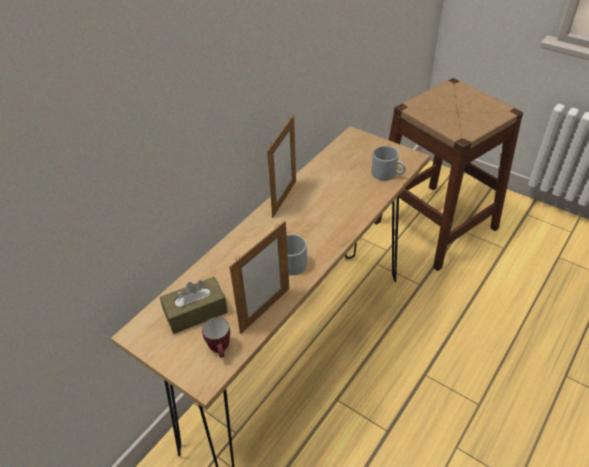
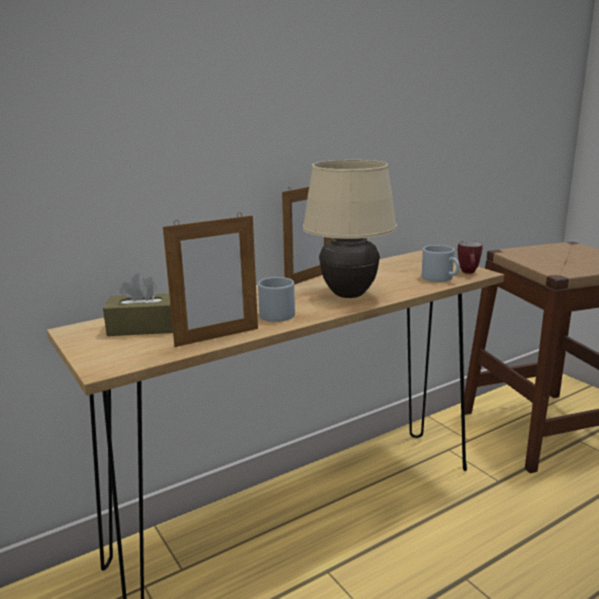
camera: 20 degrees right, 25 degrees down
(221, 350) = (141, 353): mug -> mug (469, 273)
(330, 218) = (348, 295): none -> beige table lamp

